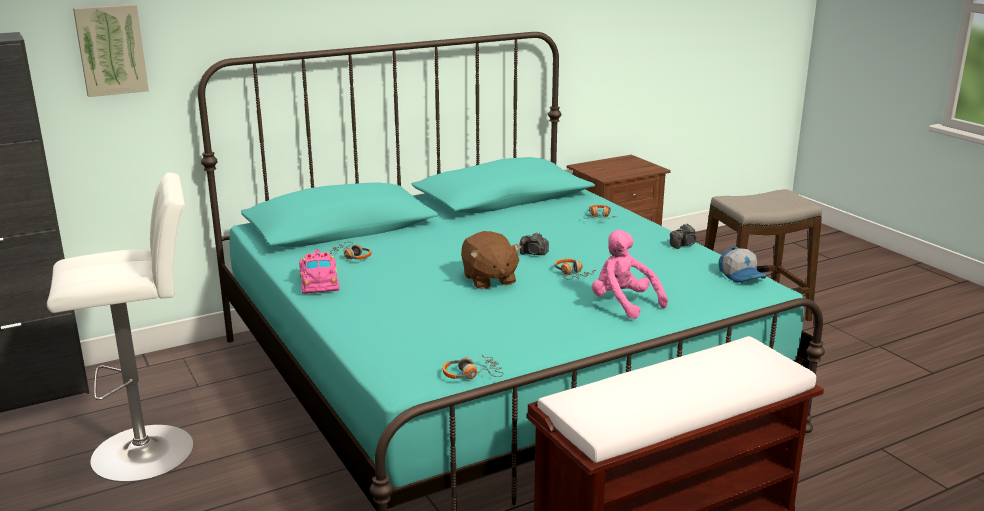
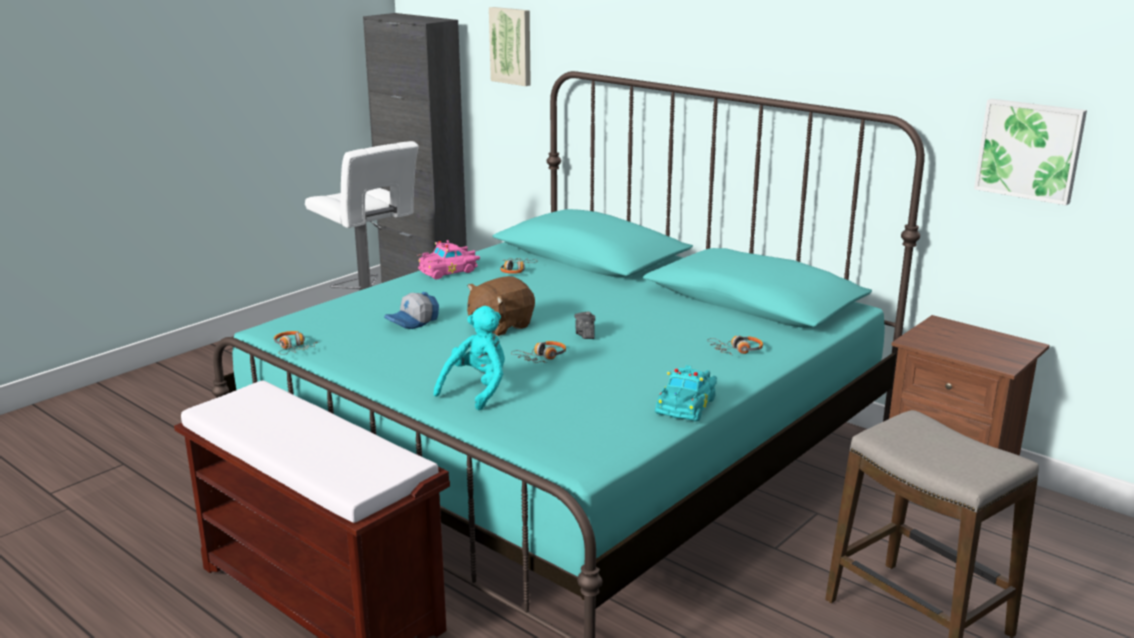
camera: 70 degrees right, 0 degrees up
(606, 35) = (1030, 150): none -> picture
(623, 304) = (477, 389): pink plush toy -> turquoise plush toy
(683, 245) = (687, 405): camera -> turquoise toy car
(742, 276) = (609, 446): cap -> cap (413, 322)

